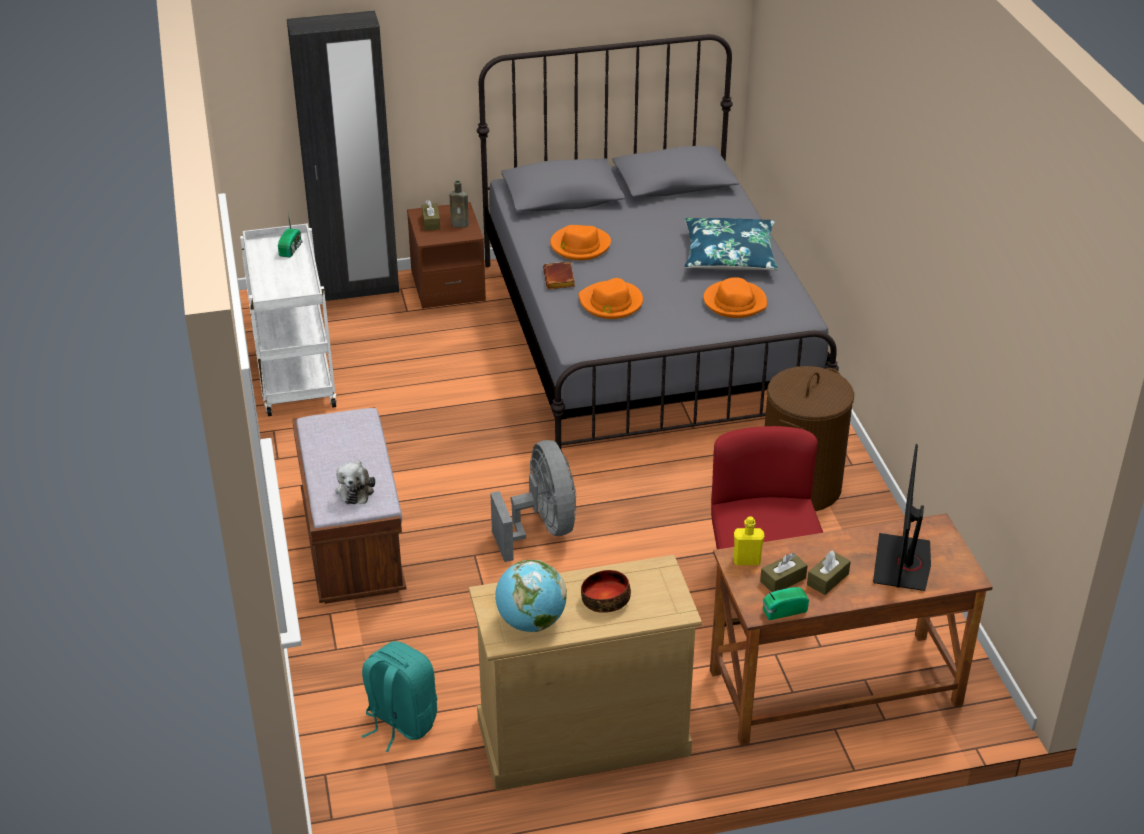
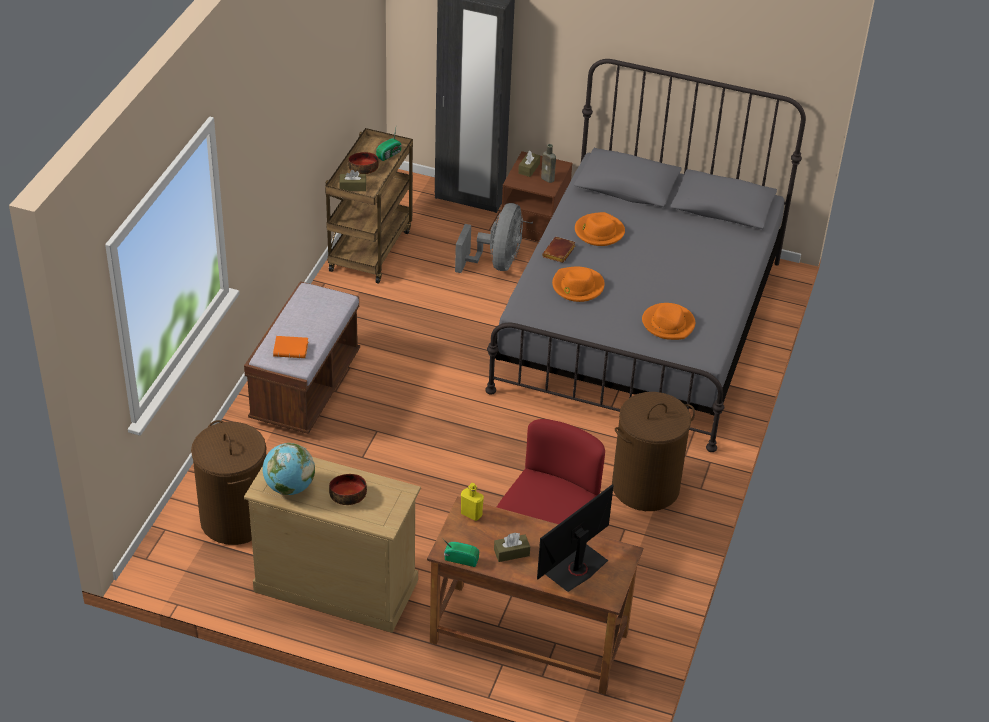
camera: 30 degrees right, 5 degrees up
(275, 272) = (363, 168): none -> bowl
(293, 377) = (370, 249): white cart -> brown cart
(355, 489) = (292, 349): plush toy -> orange book
(400, 722) = (235, 519): turquoise backpack -> brown laundry basket
(541, 529) = (436, 434): grey fan -> grey fan (496, 263)
(729, 255) = (702, 285): blue pillow -> none
(783, 580) = (481, 538): brown tissue box -> brown tissue box (352, 187)

